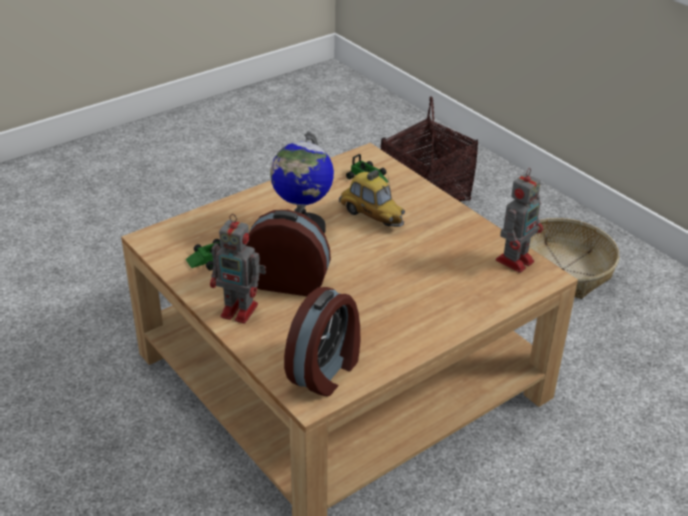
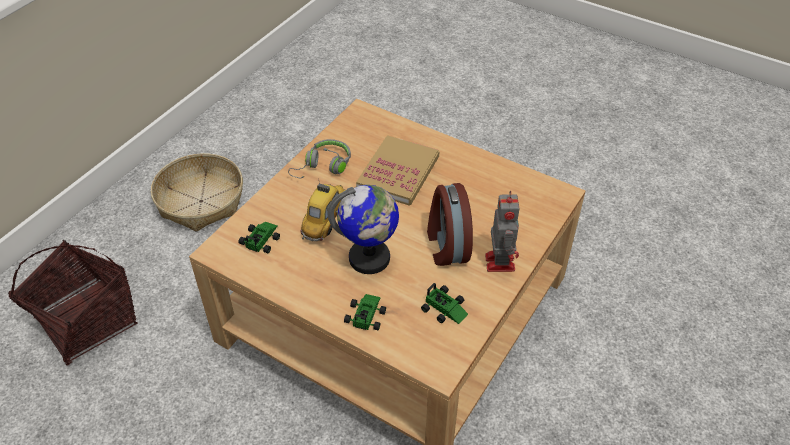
camera: 110 degrees left, 10 degrees up
(240, 214) = (366, 312): none -> toy car
(326, 371) = (530, 194): alarm clock -> none
(419, 277) = (398, 173): none -> book
(454, 229) = (323, 166): none -> grey headphones
(516, 260) = (349, 128): toy robot -> none

